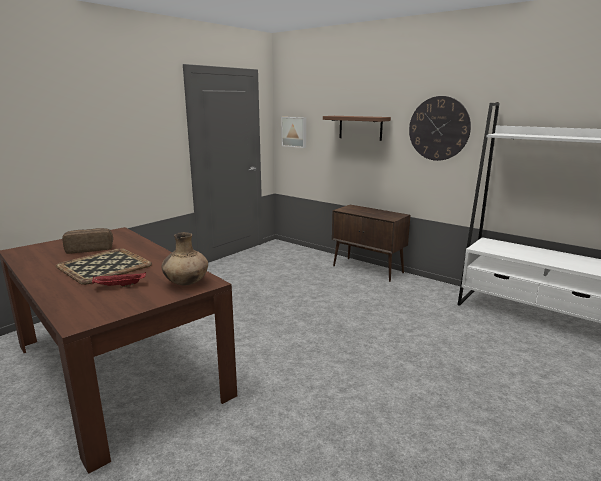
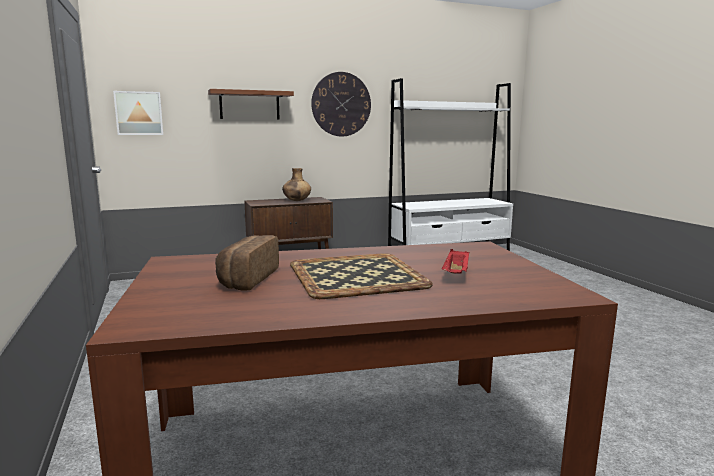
camera: 60 degrees left, 5 degrees down
(186, 283) = (473, 252): brown vase -> brown vase (296, 201)

